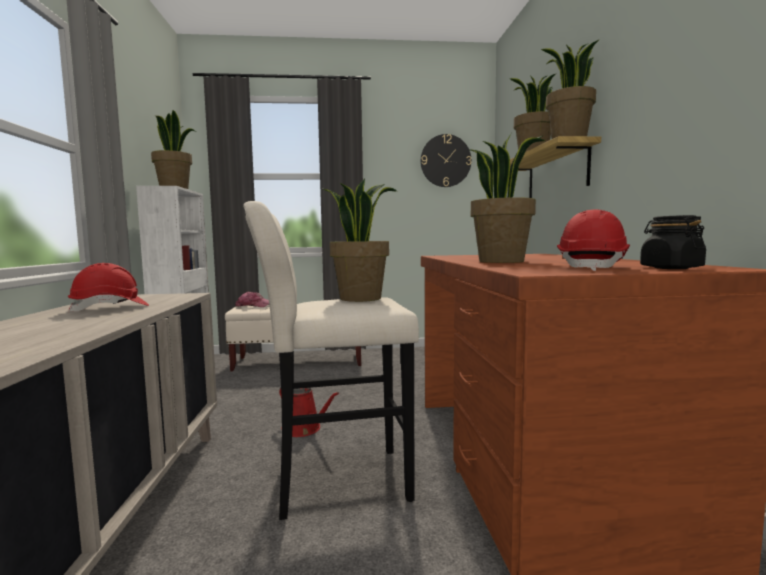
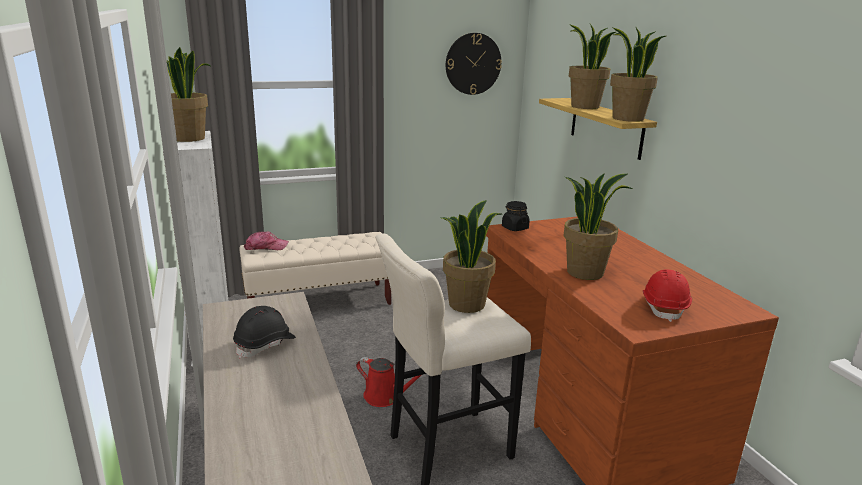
camera: 15 degrees left, 15 degrees up
(110, 308) = (265, 344): red hard hat -> black hard hat
(670, 268) = (713, 310): black jar -> black jar (514, 228)

